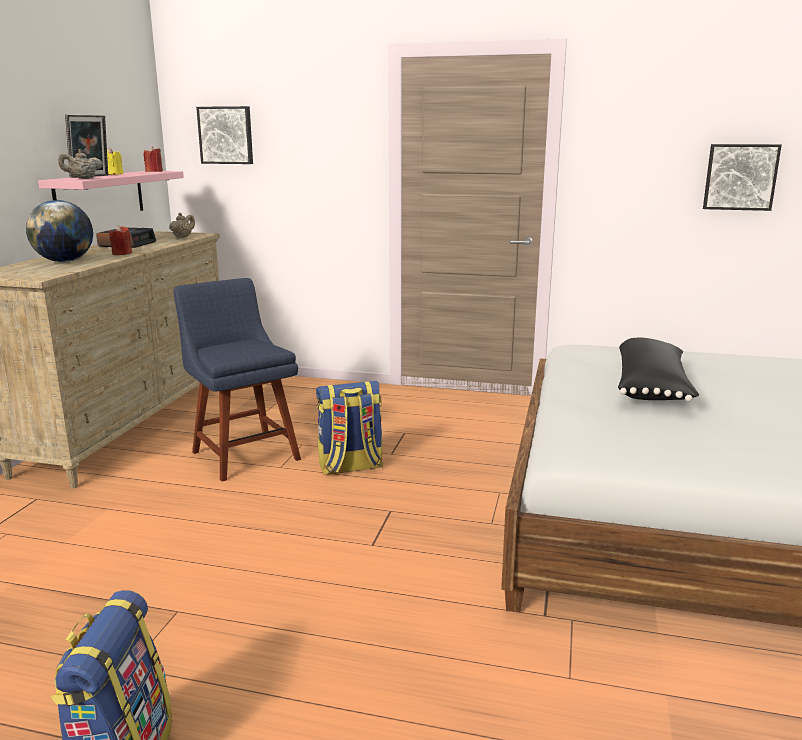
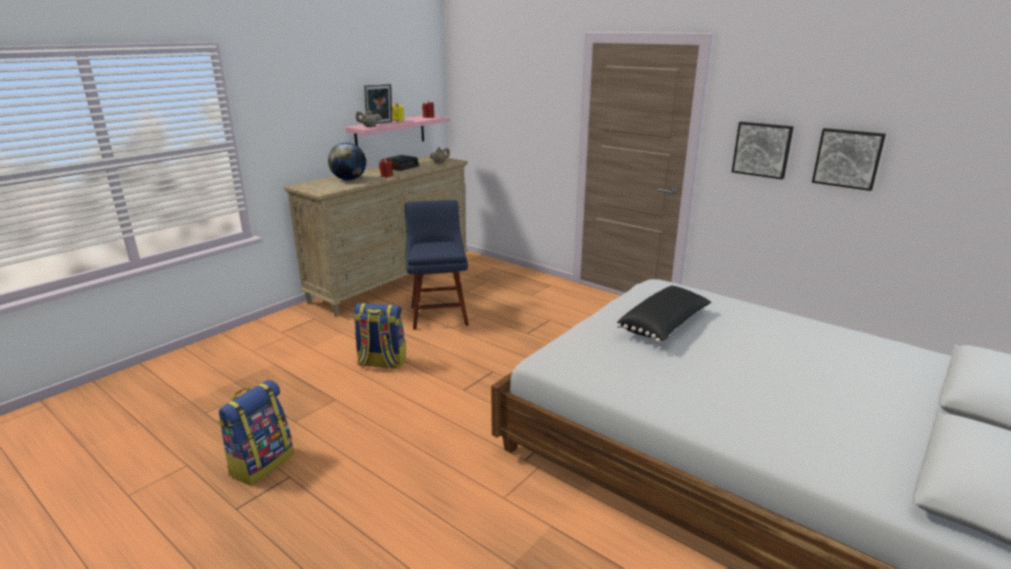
camera: 25 degrees right, 5 degrees up
(226, 135) = (481, 92): picture -> picture (762, 149)
(350, 467) = (493, 337): backpack -> backpack (381, 363)

